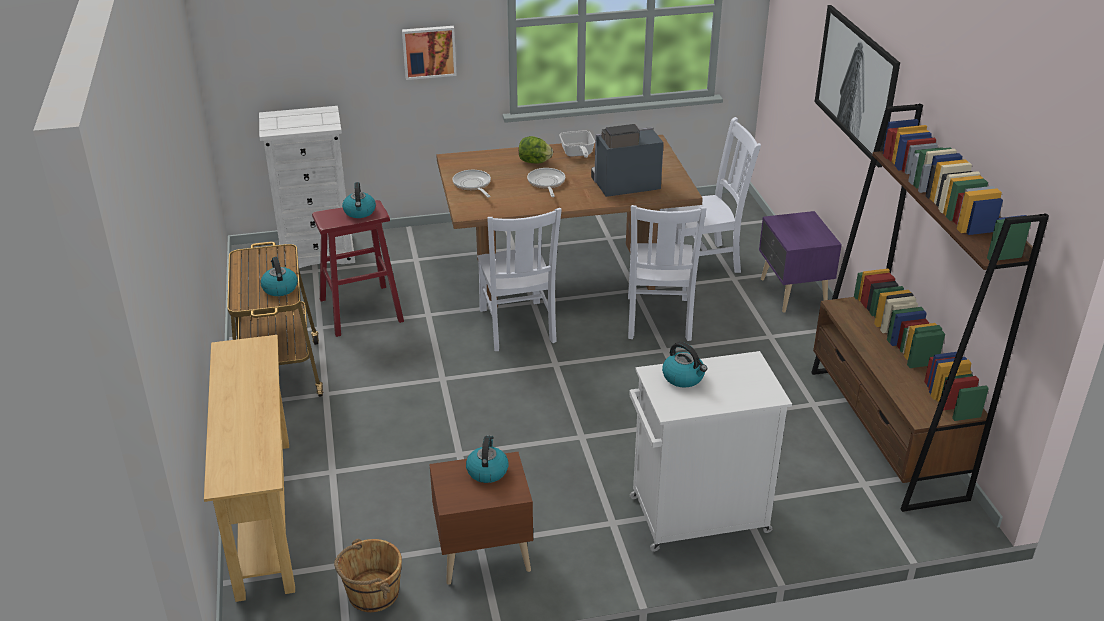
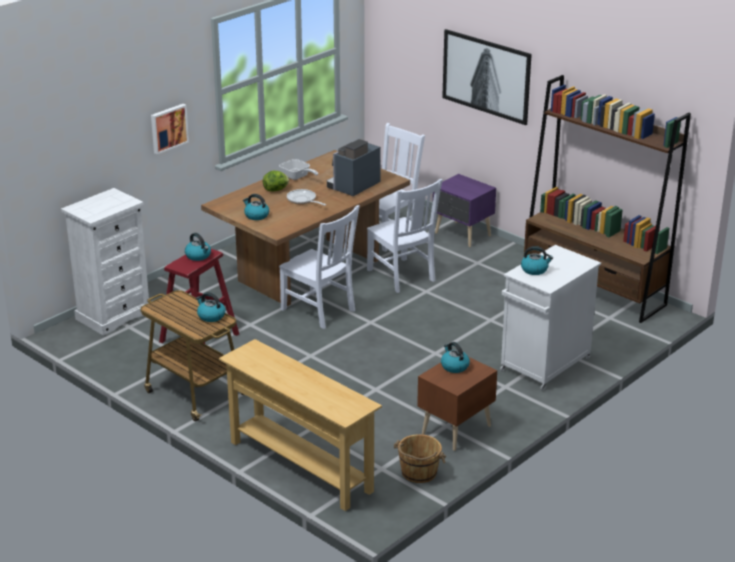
camera: 35 degrees left, 5 degrees down
(473, 185) = (256, 215): frying pan -> kettle

